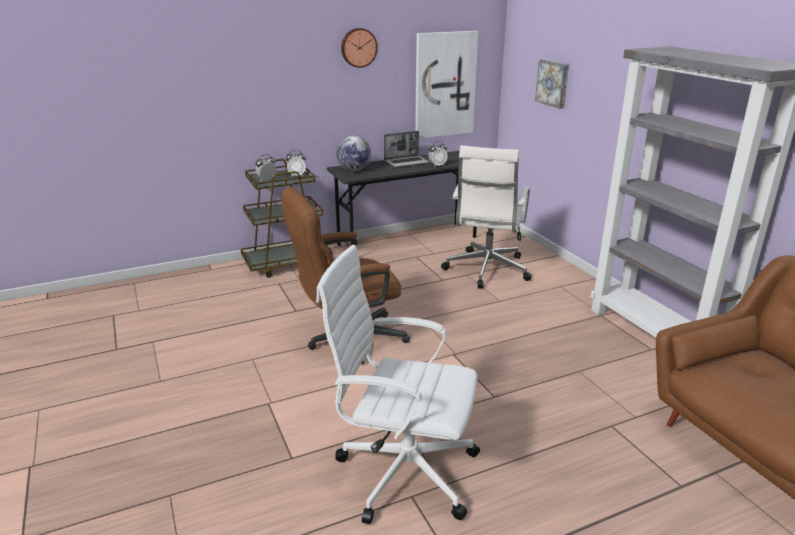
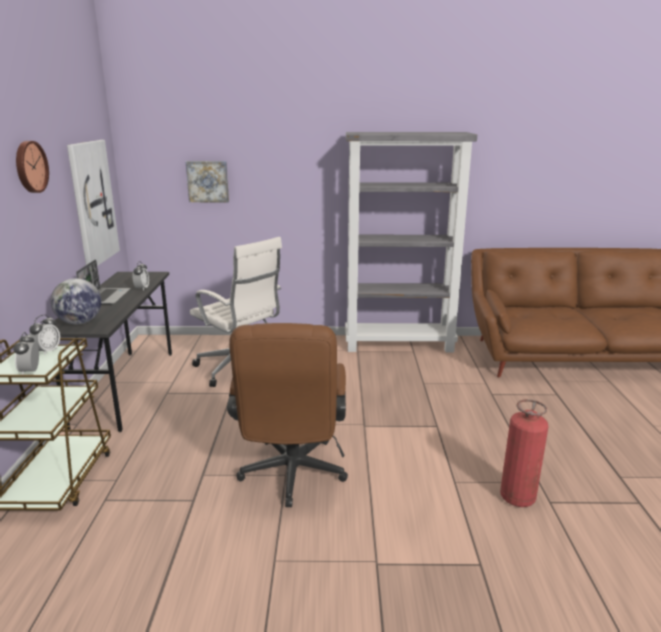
camera: 65 degrees left, 5 degrees down
(403, 471) = (517, 498): white office chair -> fire extinguisher

